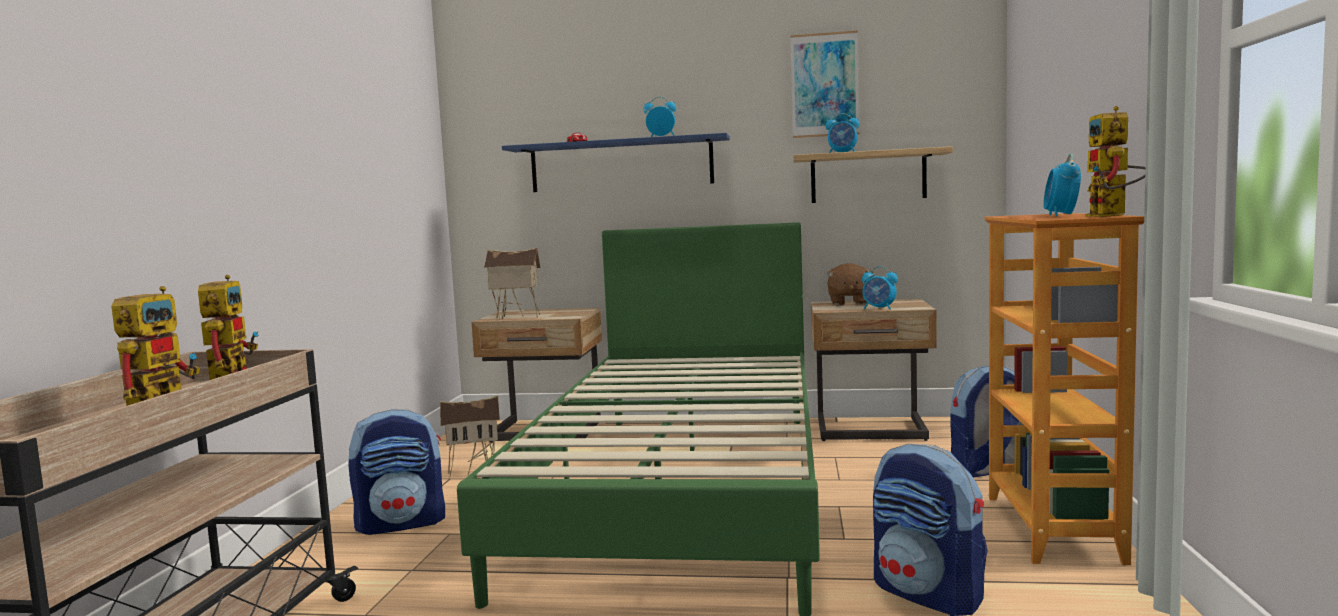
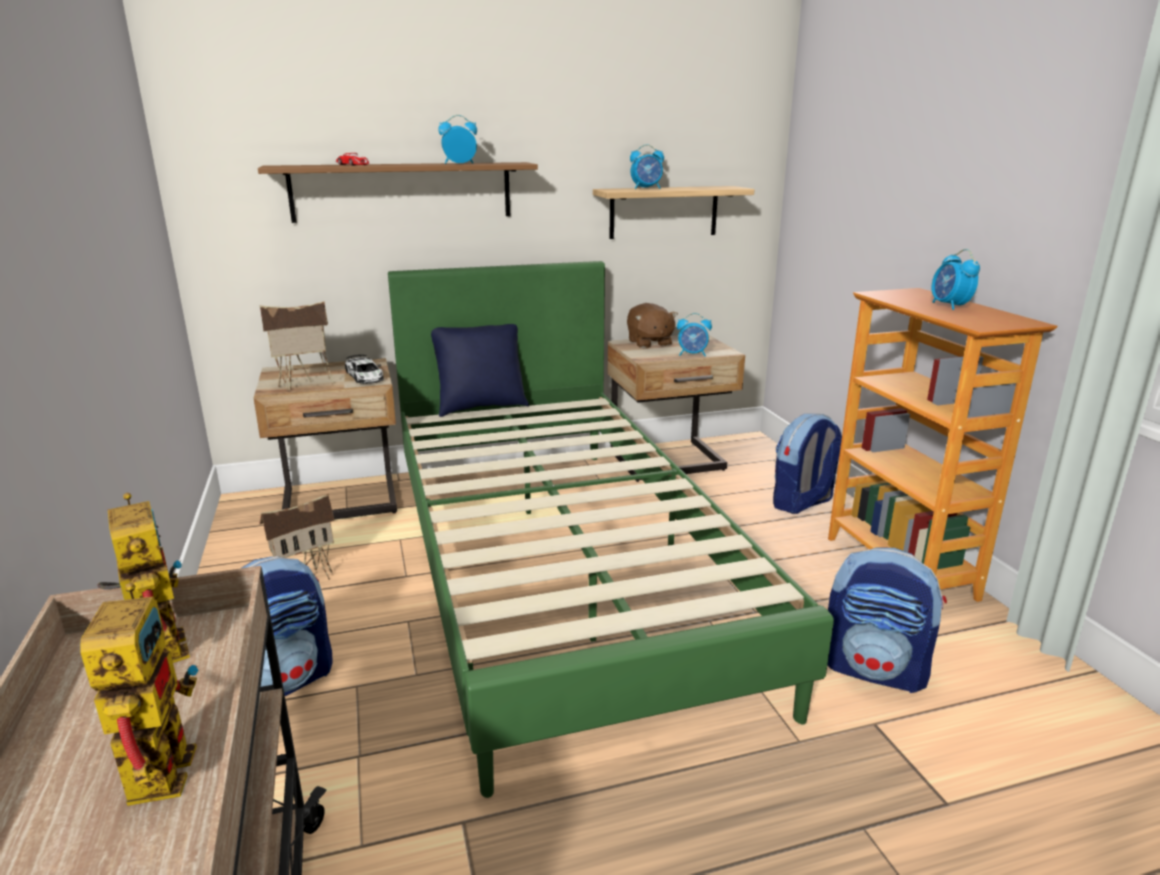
camera: 25 degrees left, 15 degrees up
(567, 314) = (364, 376): none -> toy car
(621, 165) = (402, 191): blue shelf -> brown shelf
(677, 356) = (481, 407): none -> blue pillow
(824, 85) = (627, 110): picture -> none
(1113, 216) = (1019, 319): toy robot -> none

